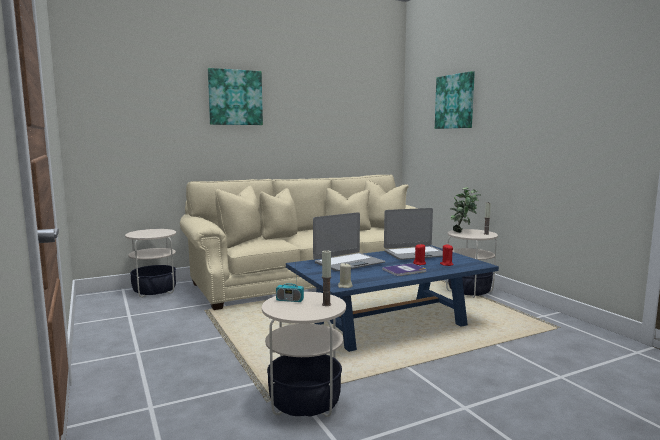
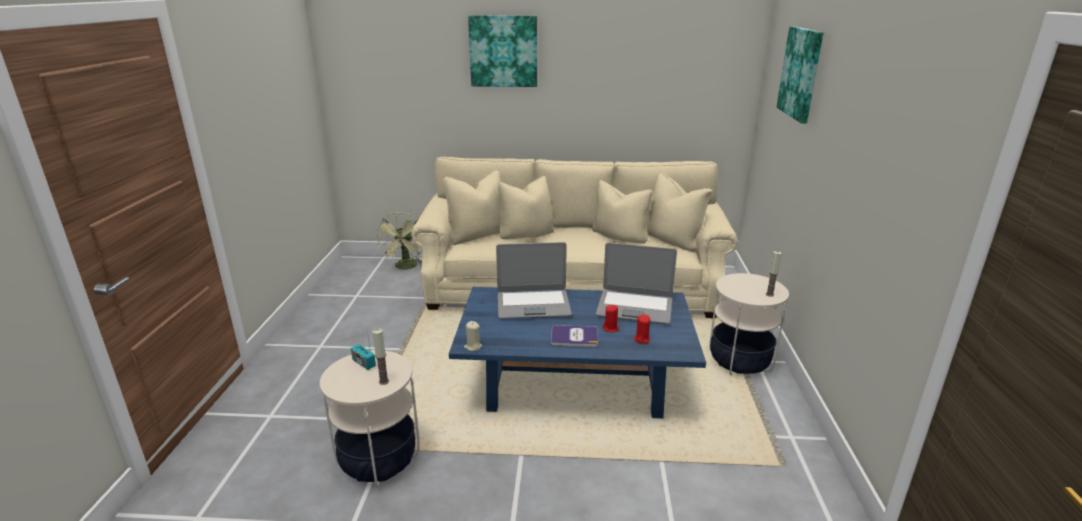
camera: 30 degrees right, 15 degrees up
(154, 291) = (406, 267): beige side table -> green fan
(463, 232) = (741, 283): potted plant -> none

